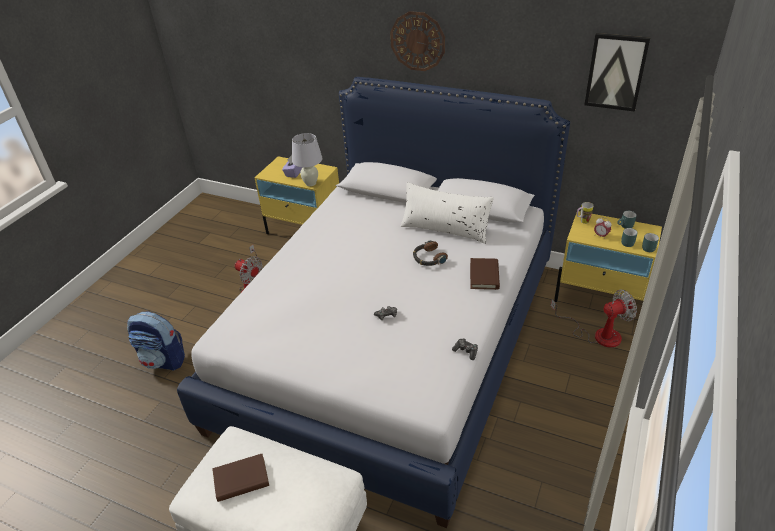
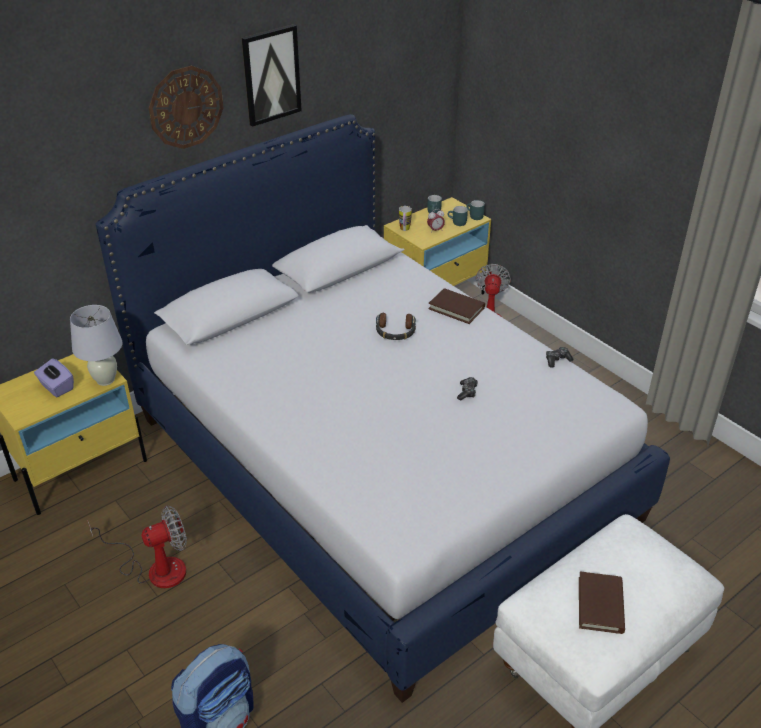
camera: 65 degrees left, 0 degrees up
(445, 228) = (353, 302): white pillow -> none
(616, 72) = (392, 58): picture -> picture (271, 75)

